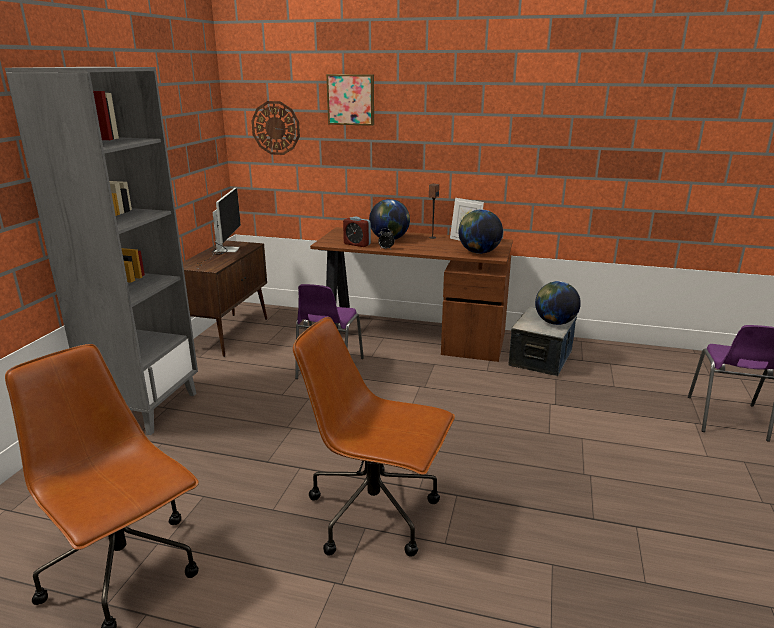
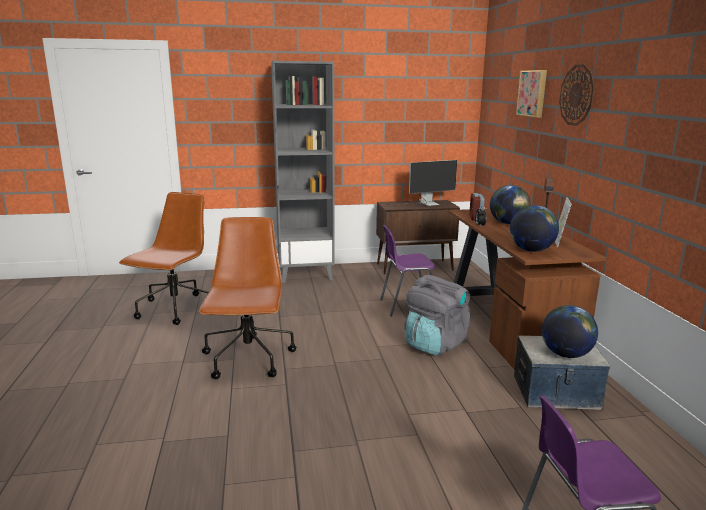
camera: 65 degrees right, 5 degrees down
(276, 128) = (497, 116): wall clock -> wall clock (577, 95)
(427, 381) = (434, 344): none -> grey backpack

